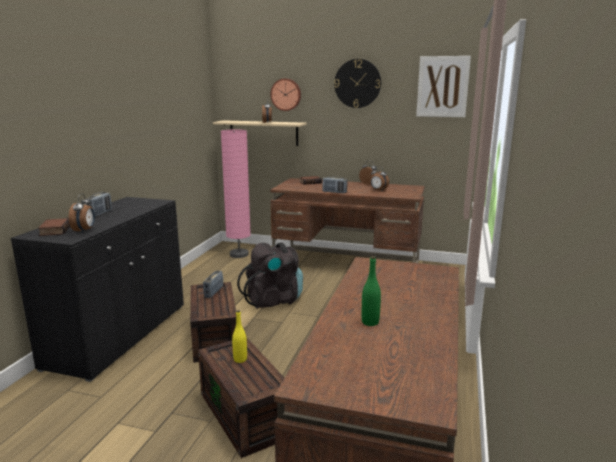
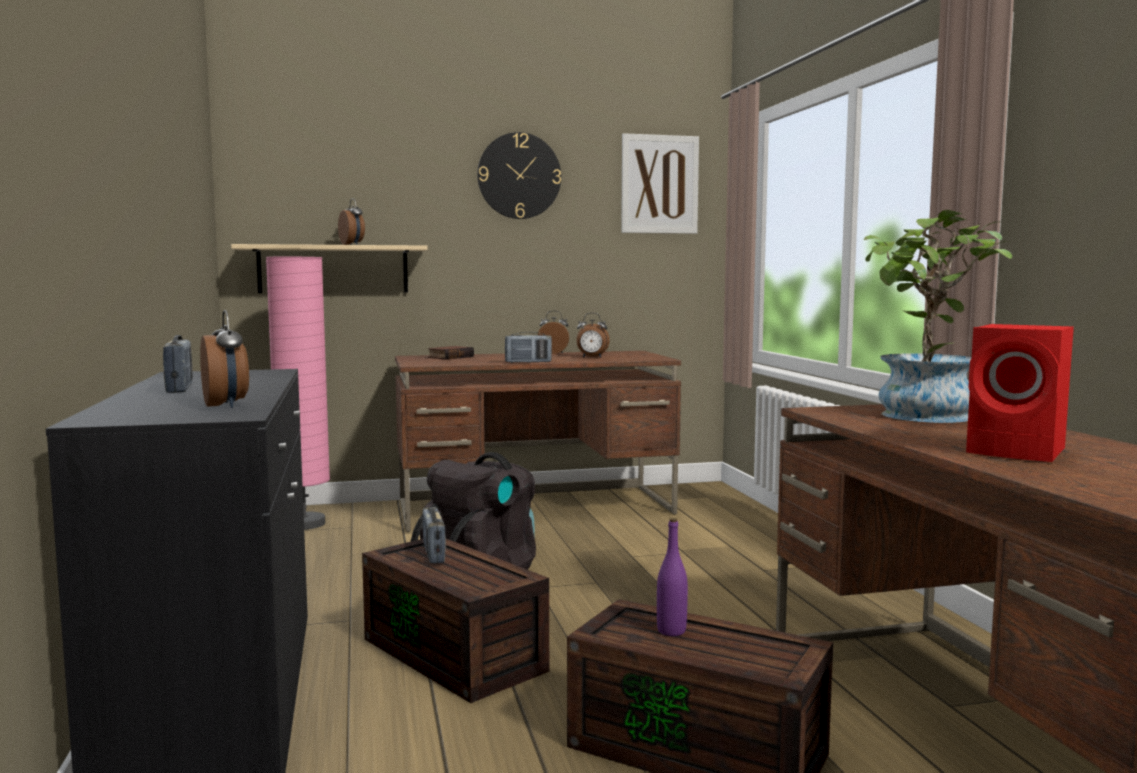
camera: 30 degrees left, 10 degrees down
(54, 230) = (140, 411): book -> none
(240, 359) = (671, 631): yellow bottle -> purple bottle
(286, 94) = (381, 194): wall clock -> none
(370, 322) = (1020, 452): green bottle -> red speaker
(405, 281) = (925, 417): none -> potted plant

